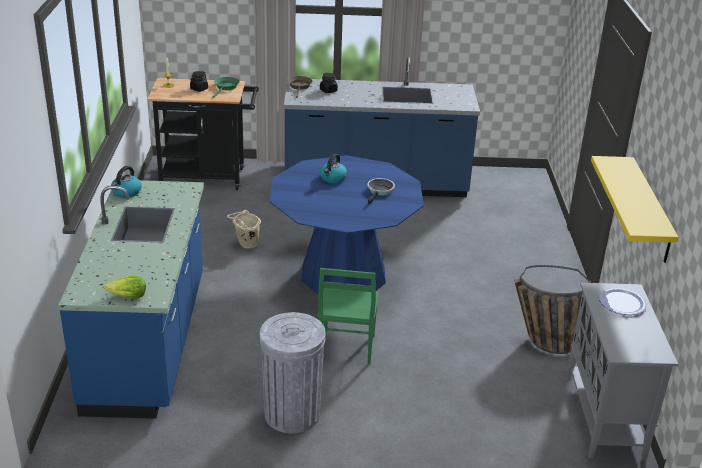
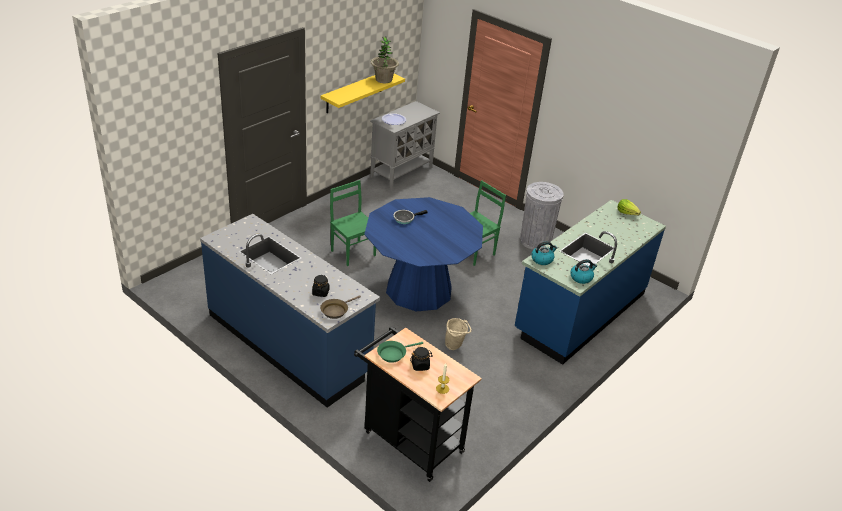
camera: 140 degrees left, 5 degrees up
(332, 178) = (420, 241): kettle -> kettle (542, 259)
(457, 274) = (353, 252): none -> green chair
(544, 343) = (373, 203): basket -> none
(641, 216) = (383, 80): none -> potted plant

